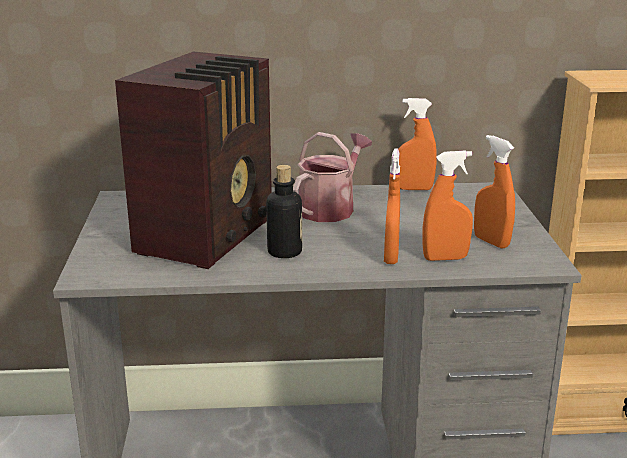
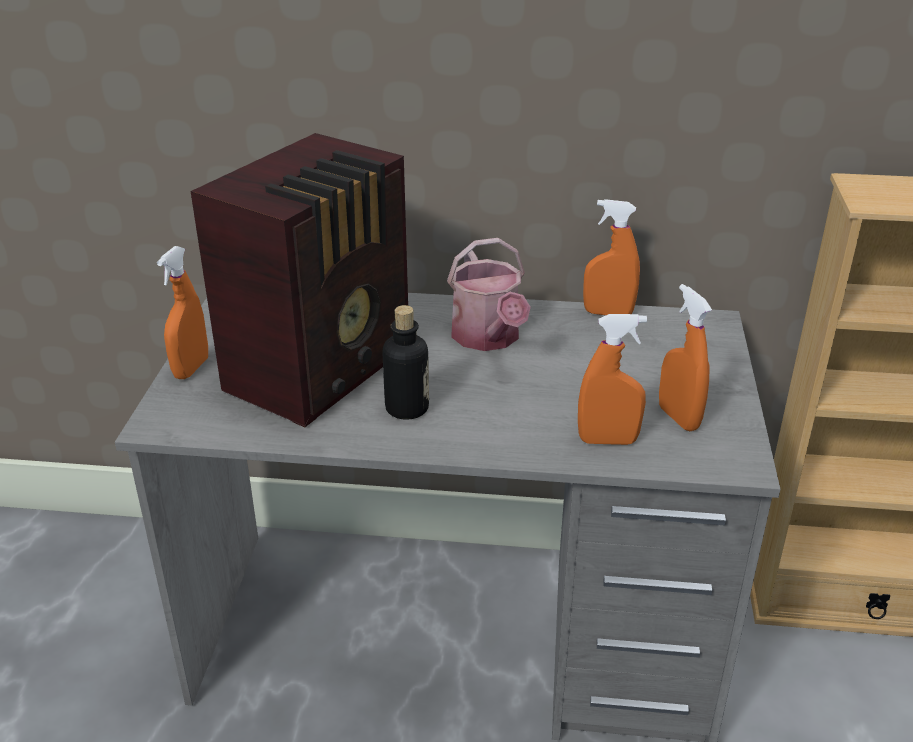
camera: 10 degrees right, 10 degrees up
(330, 208) = (488, 338): watering can -> watering can turned 120 degrees clockwise
(391, 257) = (538, 431): orange spray bottle -> orange spray bottle (191, 368)

